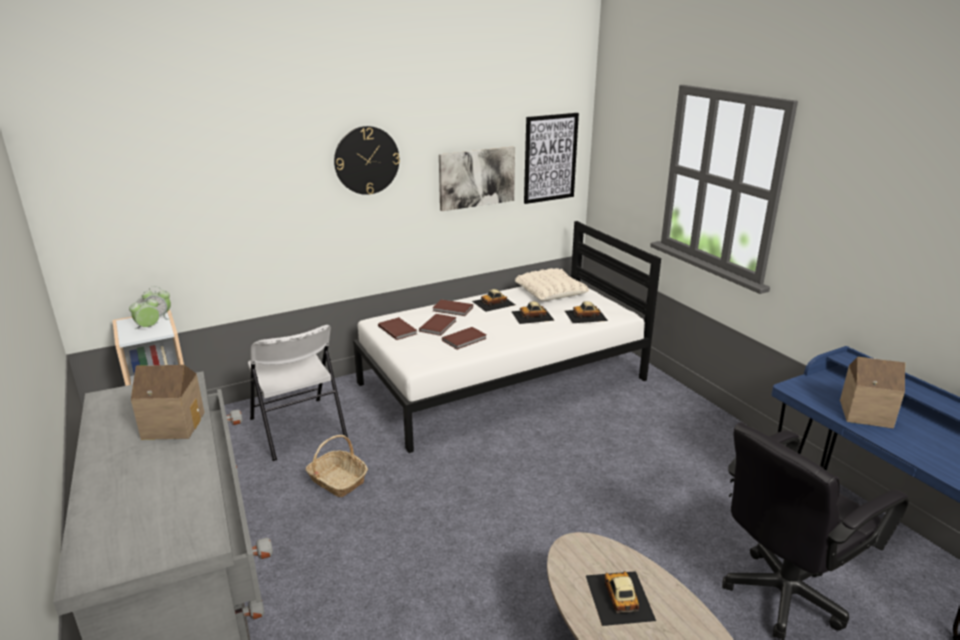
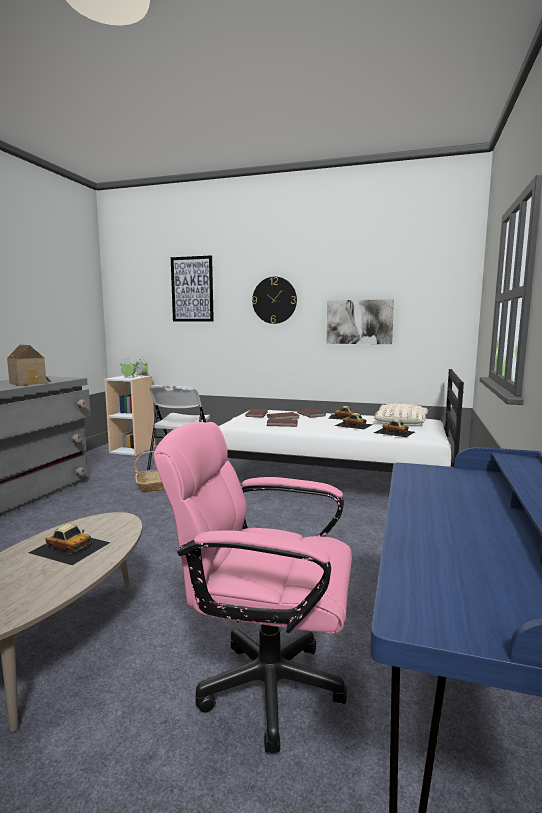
camera: 45 degrees right, 15 degrees down
(550, 158) = (432, 312): picture -> picture (192, 289)
(619, 597) = (70, 547): toy car -> toy car turned 75 degrees clockwise
(779, 600) = (262, 690): black office chair -> pink office chair
(864, 412) = (445, 498): toy house -> none

